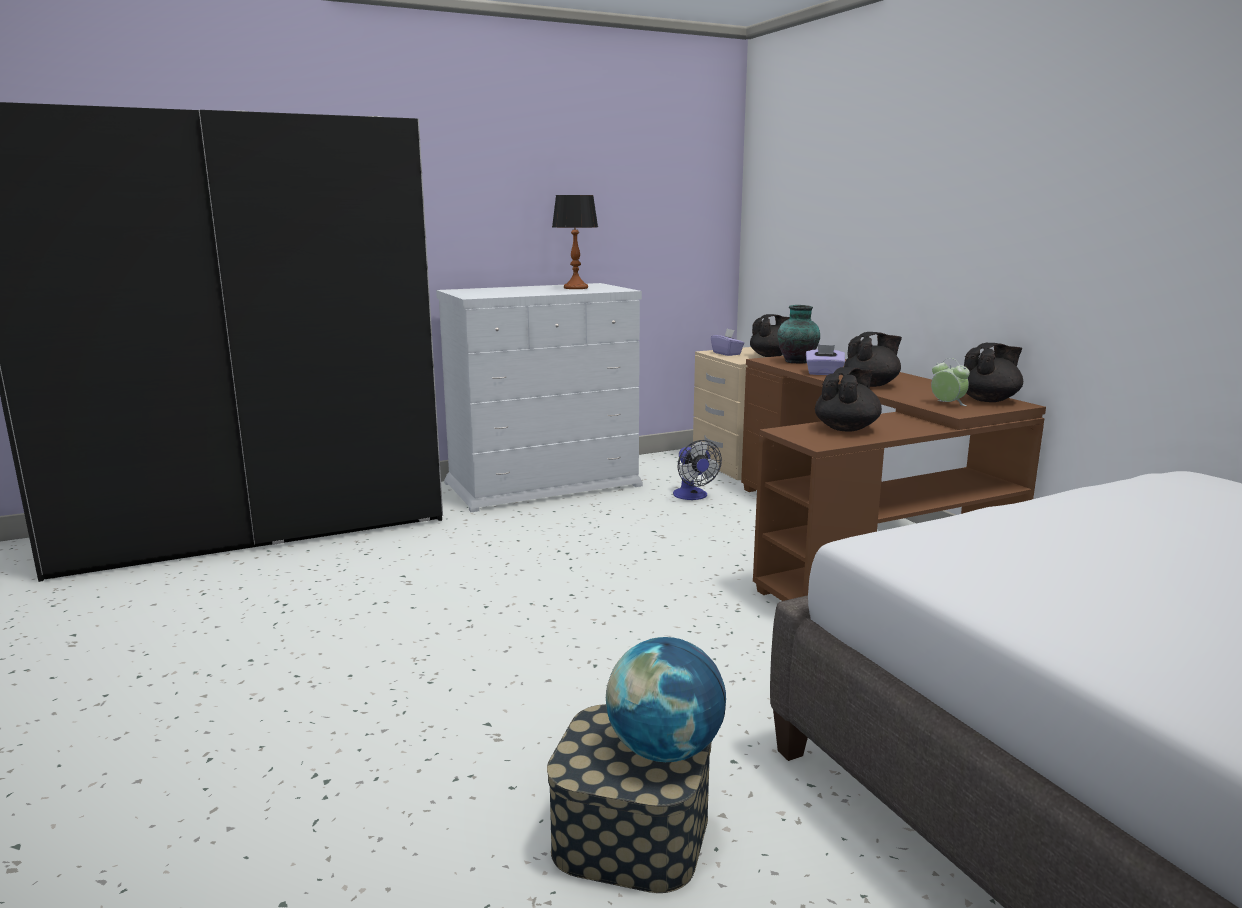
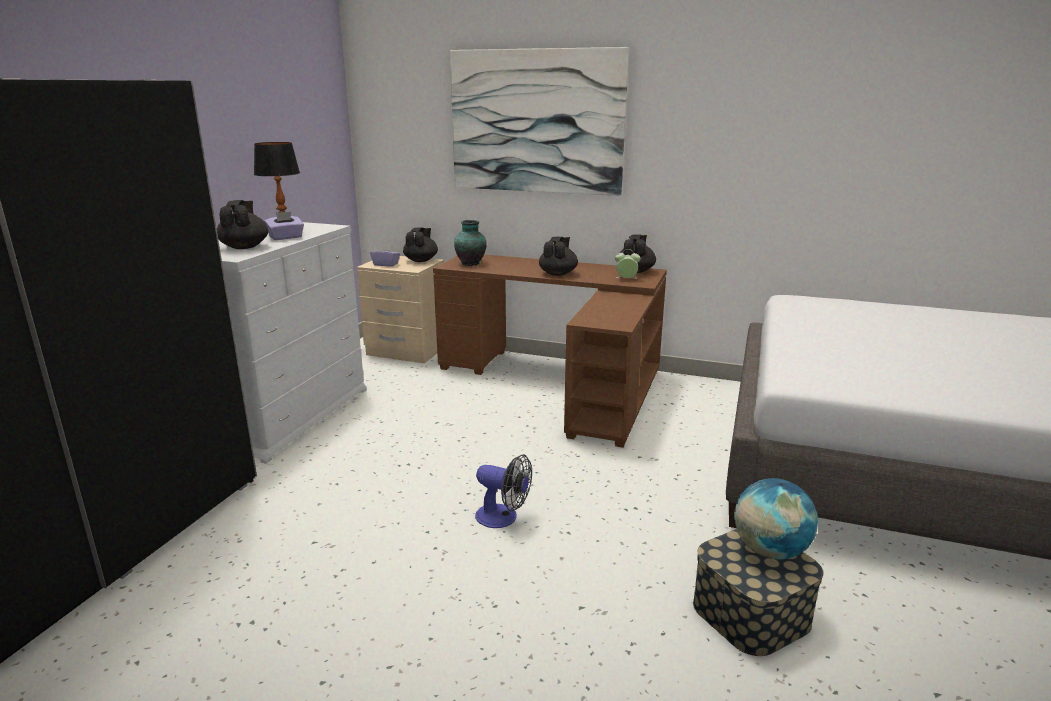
camera: 45 degrees left, 5 degrees up
(693, 496) = (416, 386): fan -> fan (503, 518)
(824, 373) = (511, 270): purple tissue box -> purple tissue box (286, 237)
(846, 428) = (606, 310): black teapot -> black teapot (245, 247)
(907, 178) = (536, 122): none -> picture

